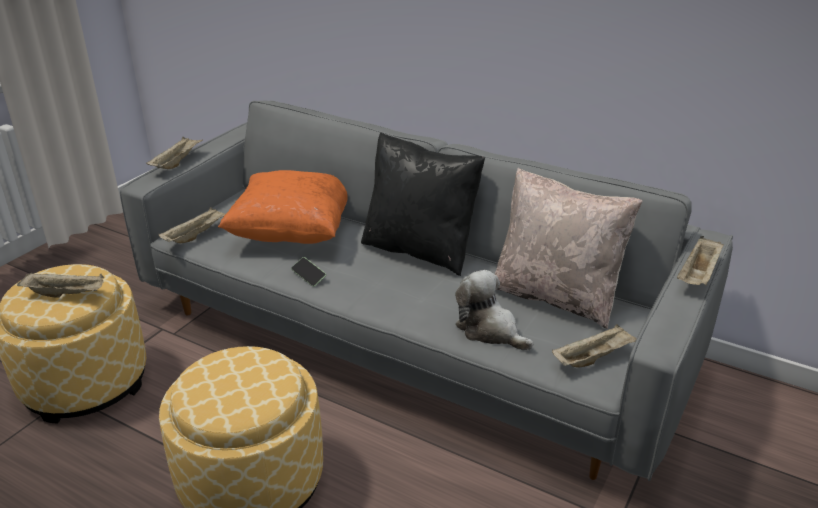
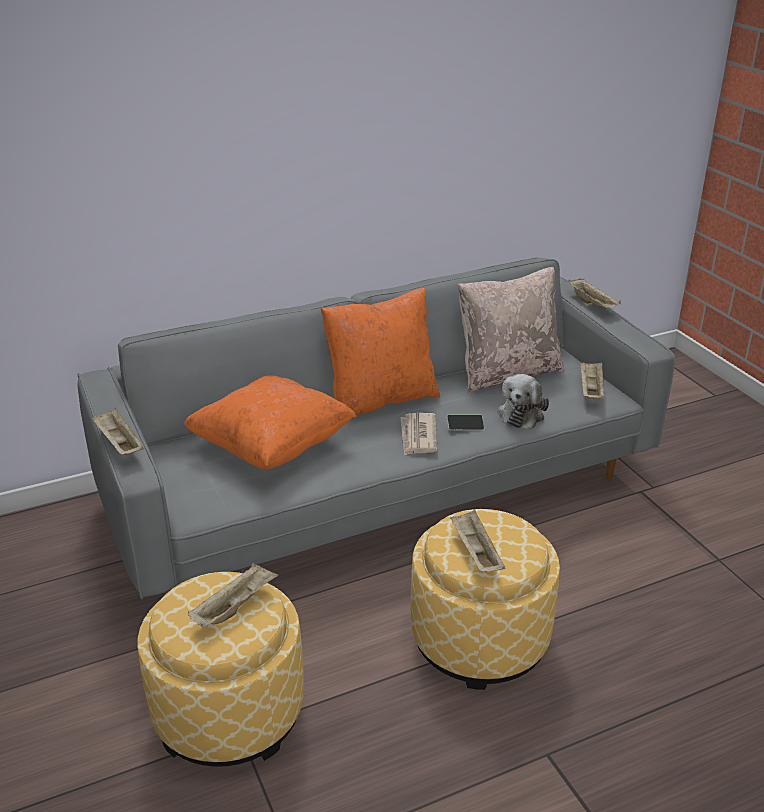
camera: 55 degrees left, 0 degrees up
(195, 235) = (205, 501): beige tray -> beige tray (475, 553)
(308, 276) = (360, 462): phone -> phone (465, 427)
(379, 288) = (418, 436): none -> newspaper
(420, 250) = (380, 399): black pillow -> orange pillow
(490, 330) = (522, 413): plush toy -> plush toy turned 60 degrees counterclockwise

